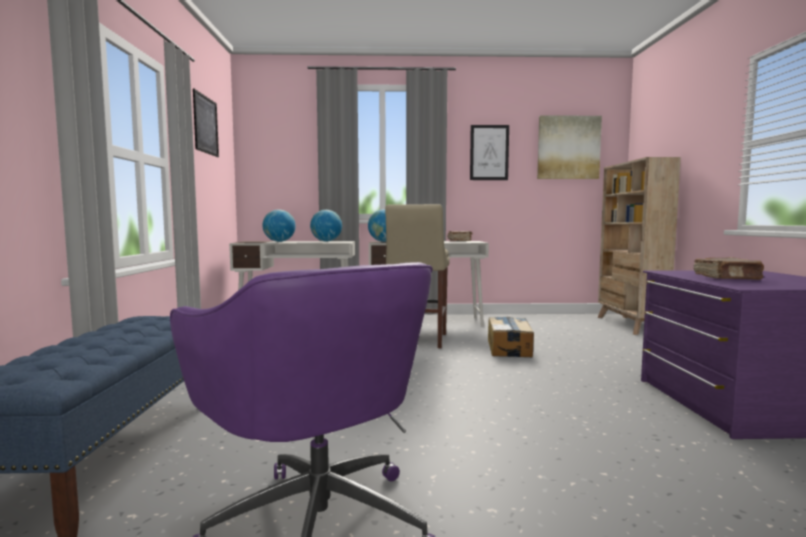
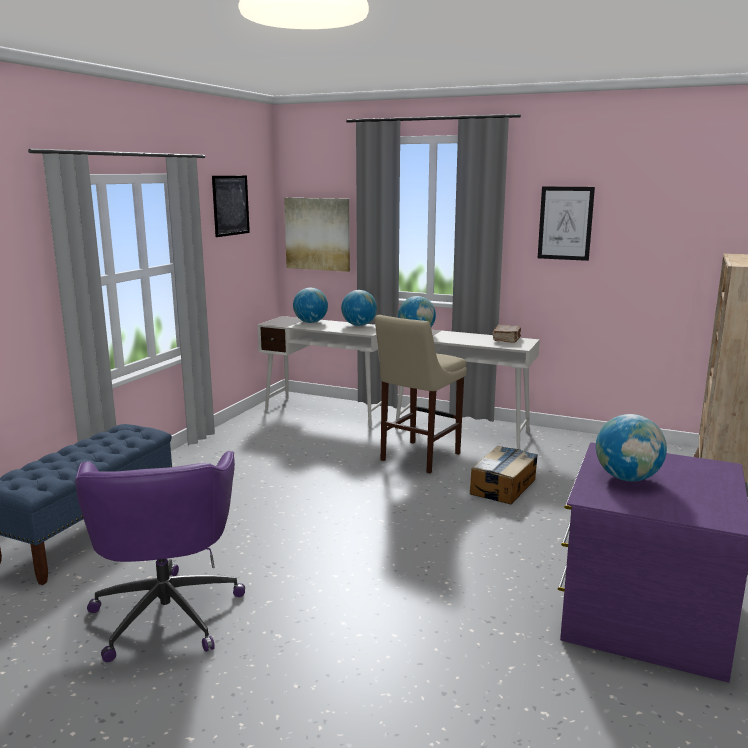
camera: 25 degrees right, 10 degrees up
(568, 147) = (680, 219): picture -> picture (317, 234)
(727, 278) = (627, 478): brown book -> globe

